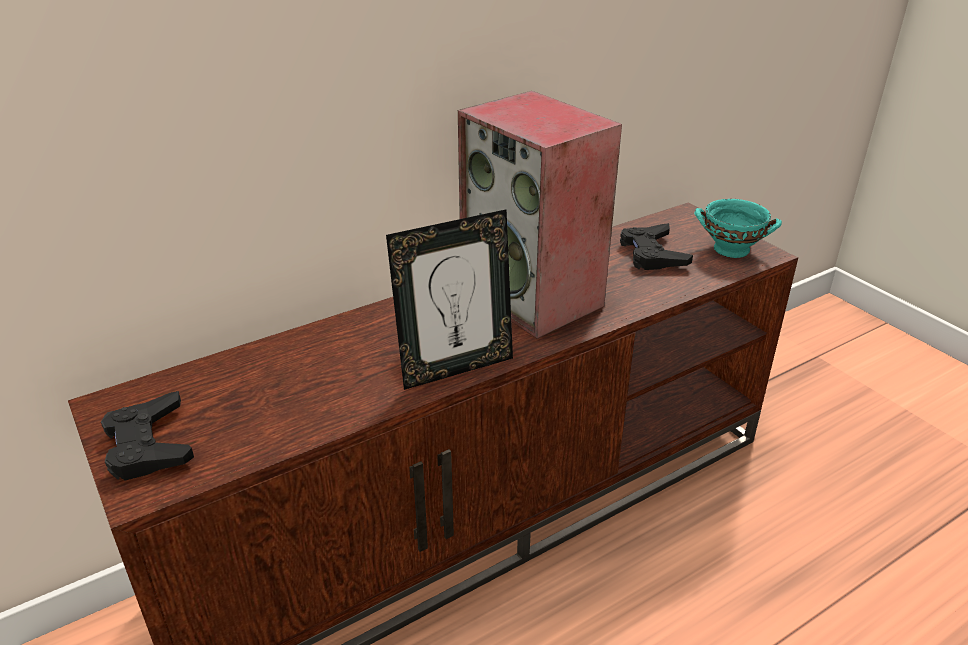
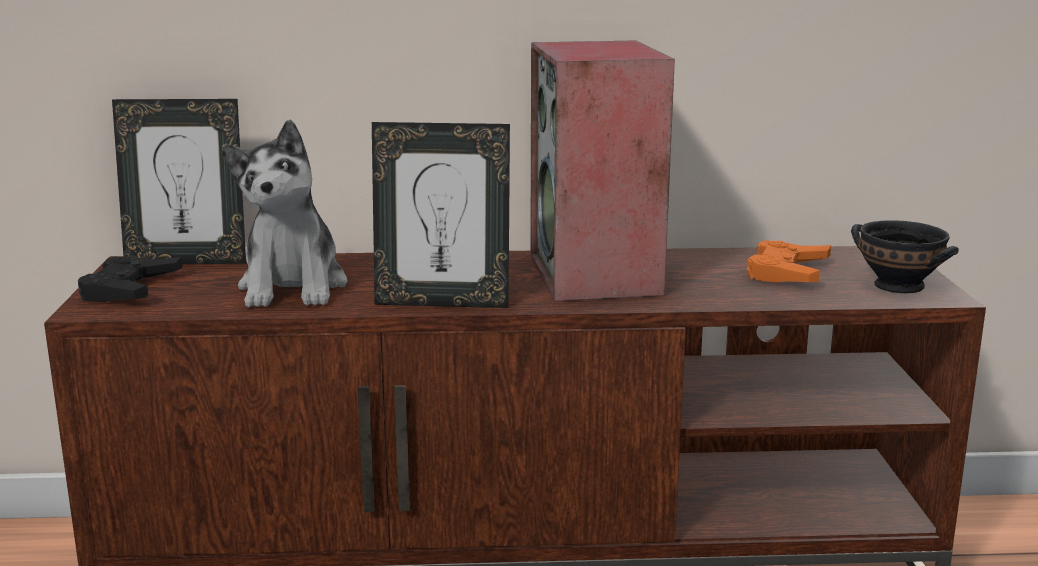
camera: 30 degrees right, 15 degrees down
(162, 383) = (187, 261): none -> picture frame
(308, 389) = (293, 287): none -> plush toy
(652, 254) = (787, 272): black game controller -> orange game controller
(732, 250) = (899, 286): turquoise bowl -> black bowl

